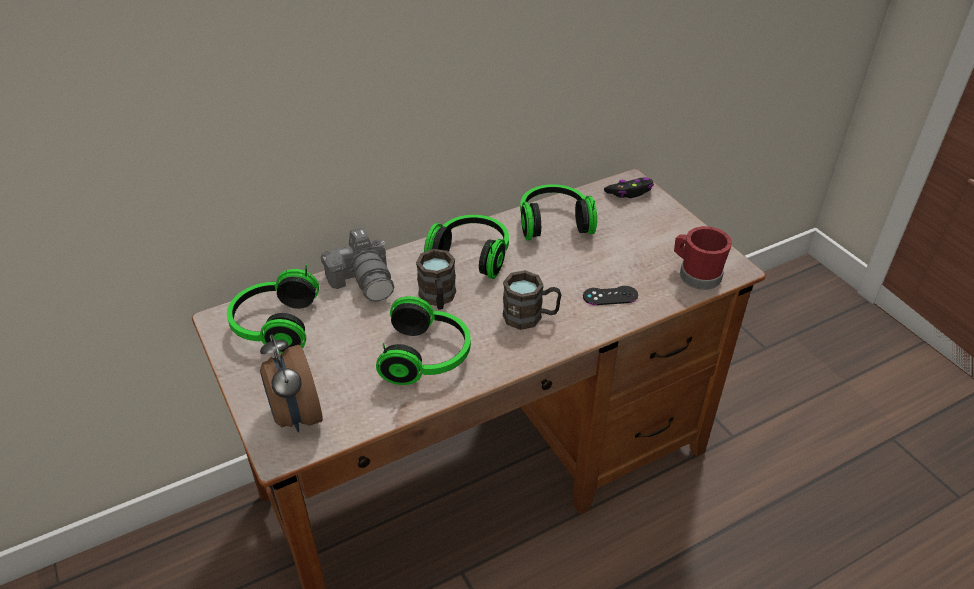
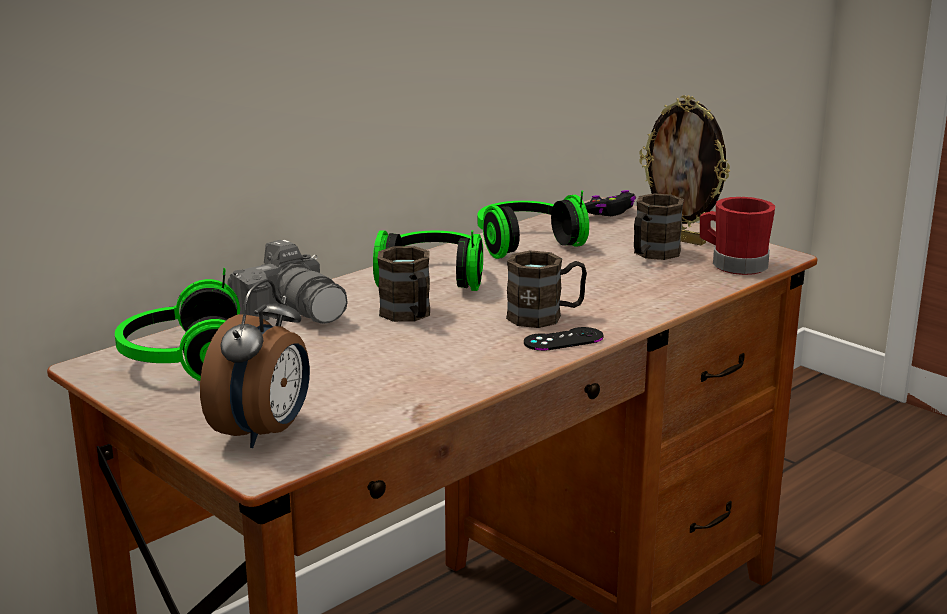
camera: 15 degrees left, 20 degrees down
(295, 416) = (264, 433): alarm clock -> alarm clock turned 120 degrees counterclockwise
(427, 357) = (426, 363): headphones -> none
(610, 296) = (638, 290): black game controller -> black game controller (563, 340)
(640, 251) = (652, 254): none -> brown mug
(670, 235) = (680, 239): none -> picture frame

